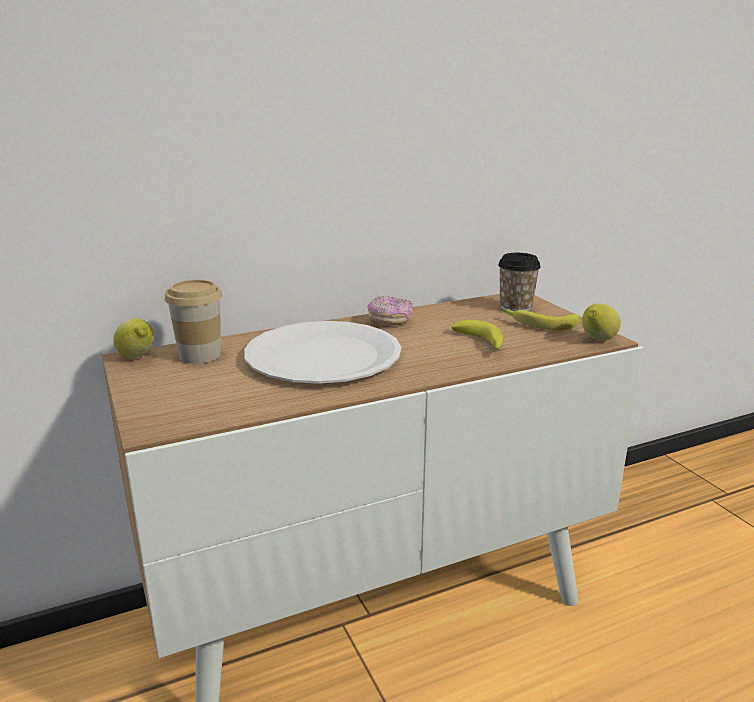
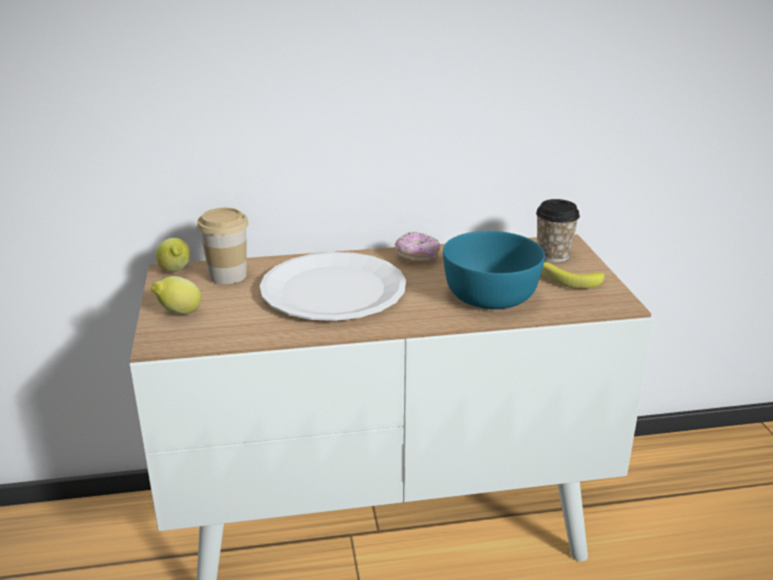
camera: 15 degrees right, 5 degrees up
(481, 344) = (489, 295): banana -> turquoise bowl
(597, 340) = (609, 305): lemon -> lemon (179, 313)

